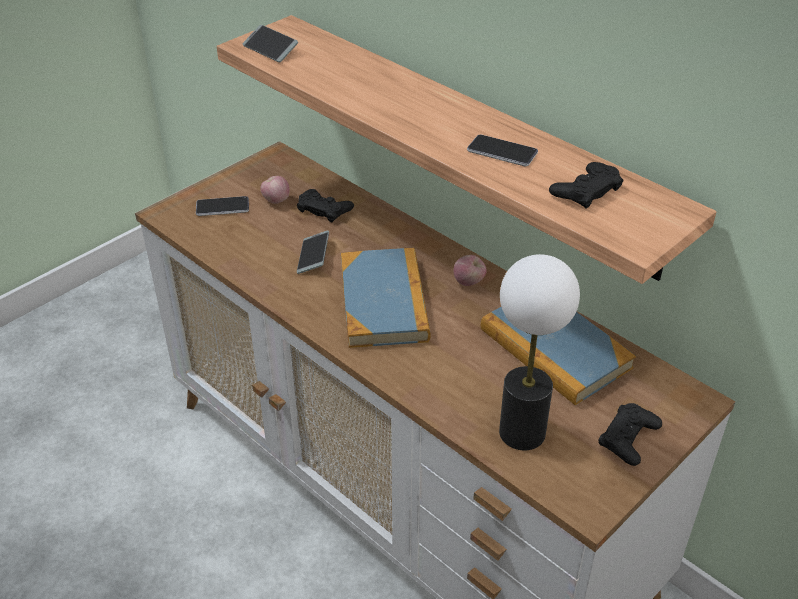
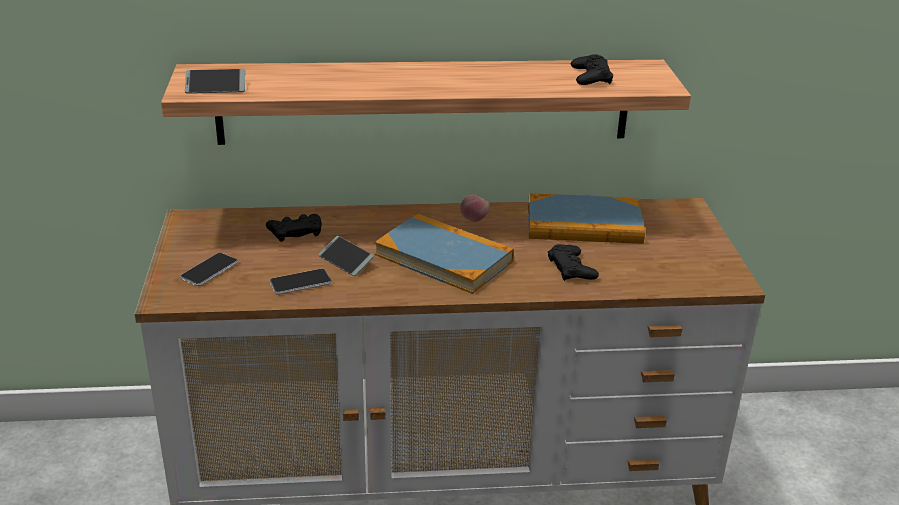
camera: 50 degrees left, 10 degrees down
(276, 201) = (246, 245): apple -> none
(502, 152) = (507, 78): phone -> phone (300, 283)
(522, 433) = (645, 272): table lamp -> none
(628, 438) = (692, 242): black game controller -> black game controller (571, 268)

